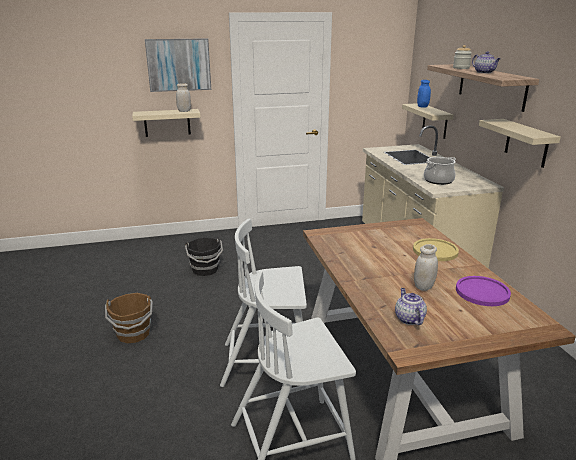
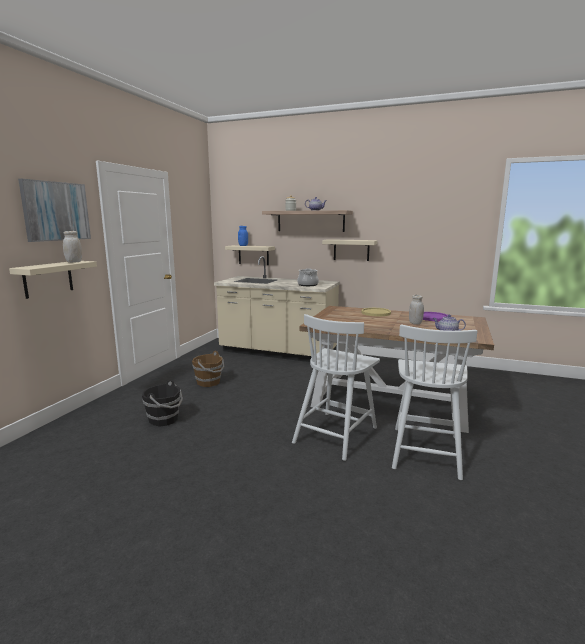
camera: 55 degrees left, 10 degrees down
(133, 334) = (215, 484): brown bucket -> brown bucket (209, 382)

